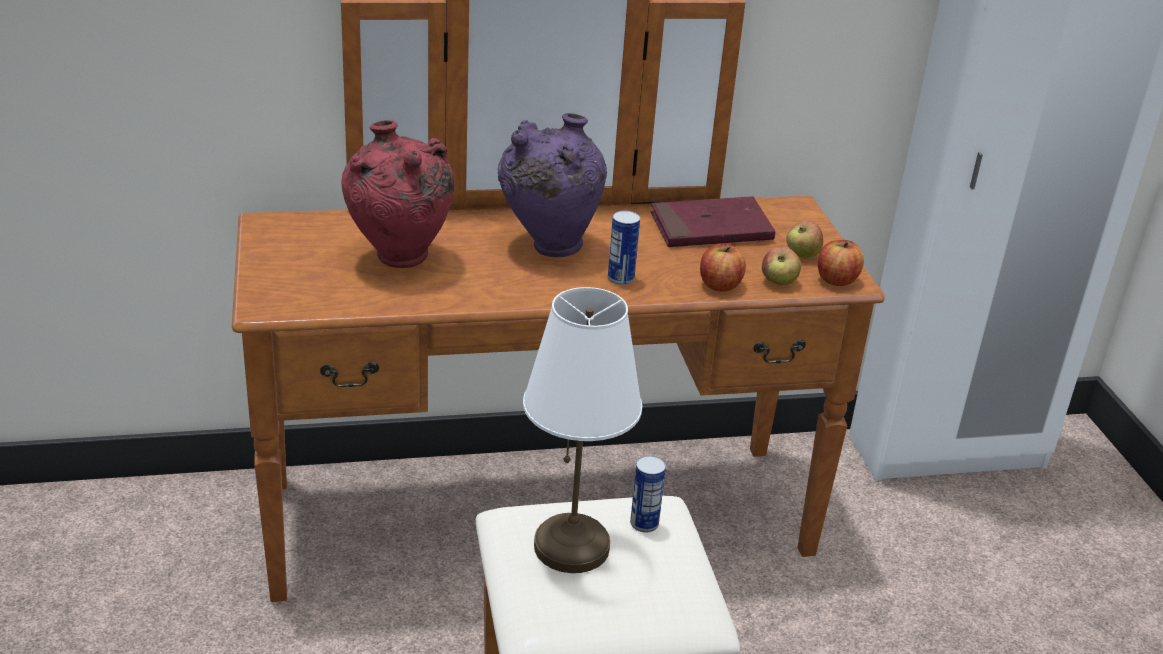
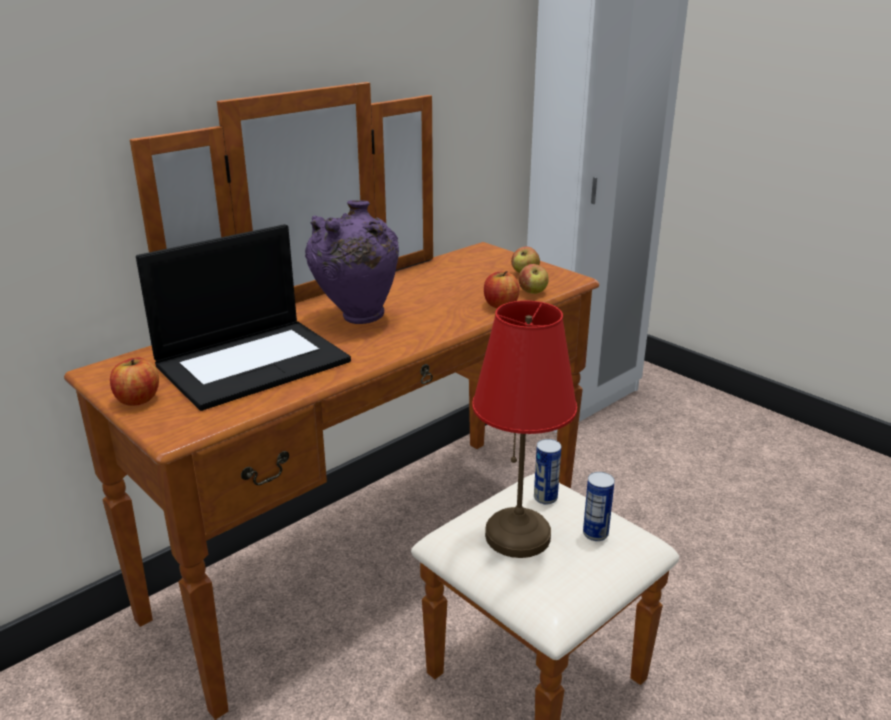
camera: 30 degrees left, 5 degrees down
(400, 261) = (253, 362): red vase -> laptop
(573, 546) = (518, 535): white table lamp -> red table lamp
(620, 279) = (433, 322): can -> can (595, 534)
(711, 228) = (449, 275): red book -> none
(836, 280) = (563, 280): apple -> apple (137, 399)

